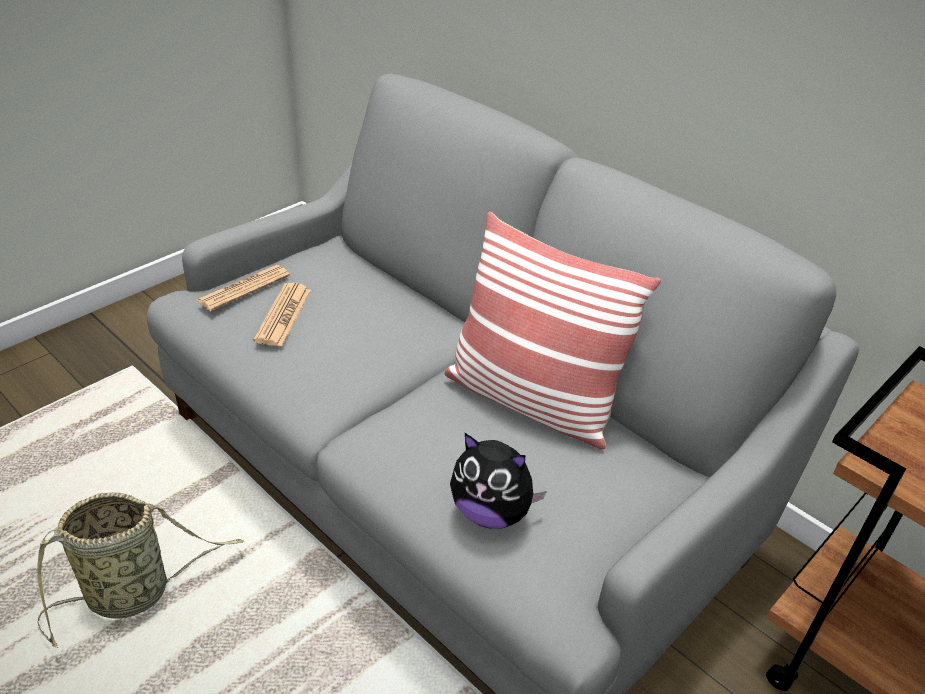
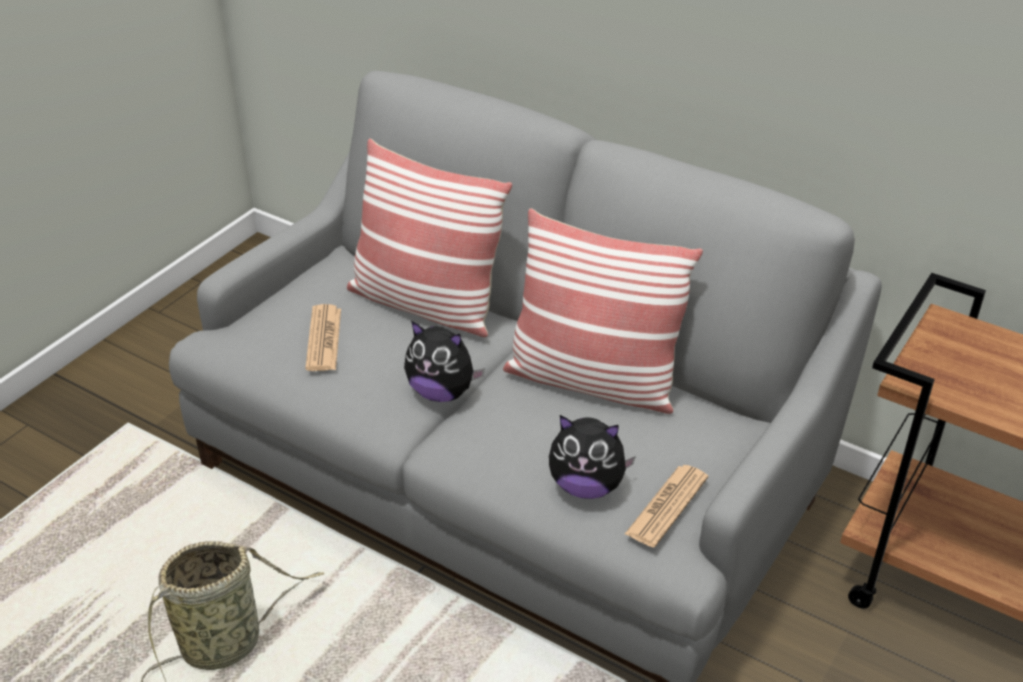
camera: 10 degrees left, 0 degrees up
(244, 288) = (271, 318): newspaper -> newspaper (667, 506)
(379, 386) = (442, 392): none -> plush toy
(393, 298) = (425, 303): none -> pillow

